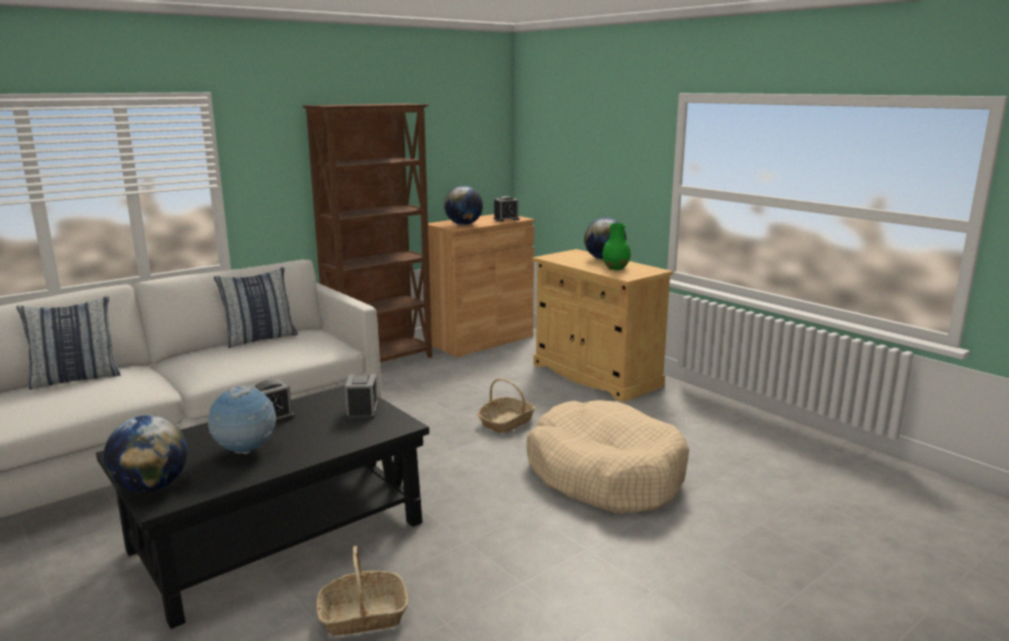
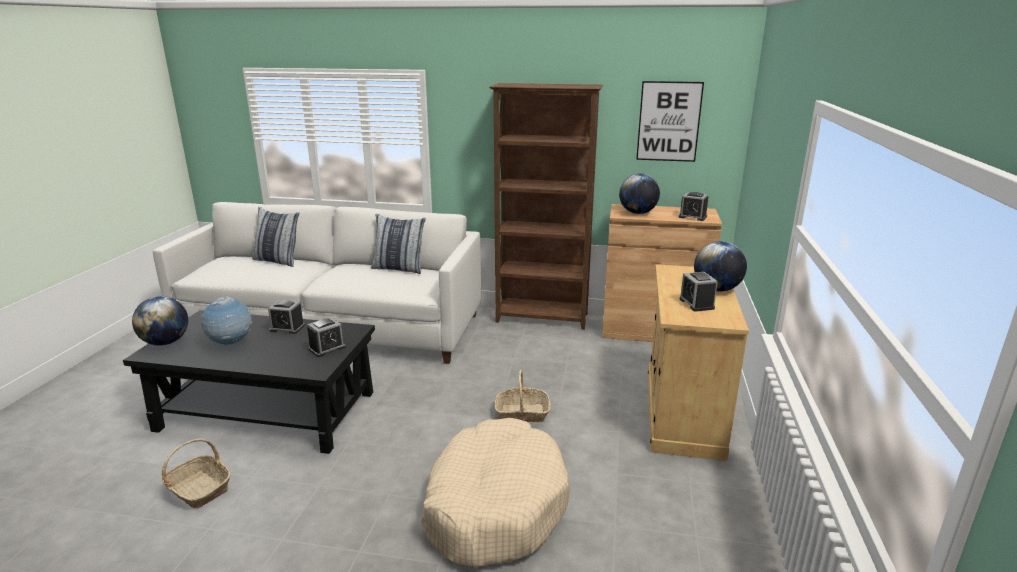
camera: 50 degrees right, 5 degrees up
(458, 136) = (669, 121): none -> picture
(616, 268) = (696, 304): green vase -> alarm clock

